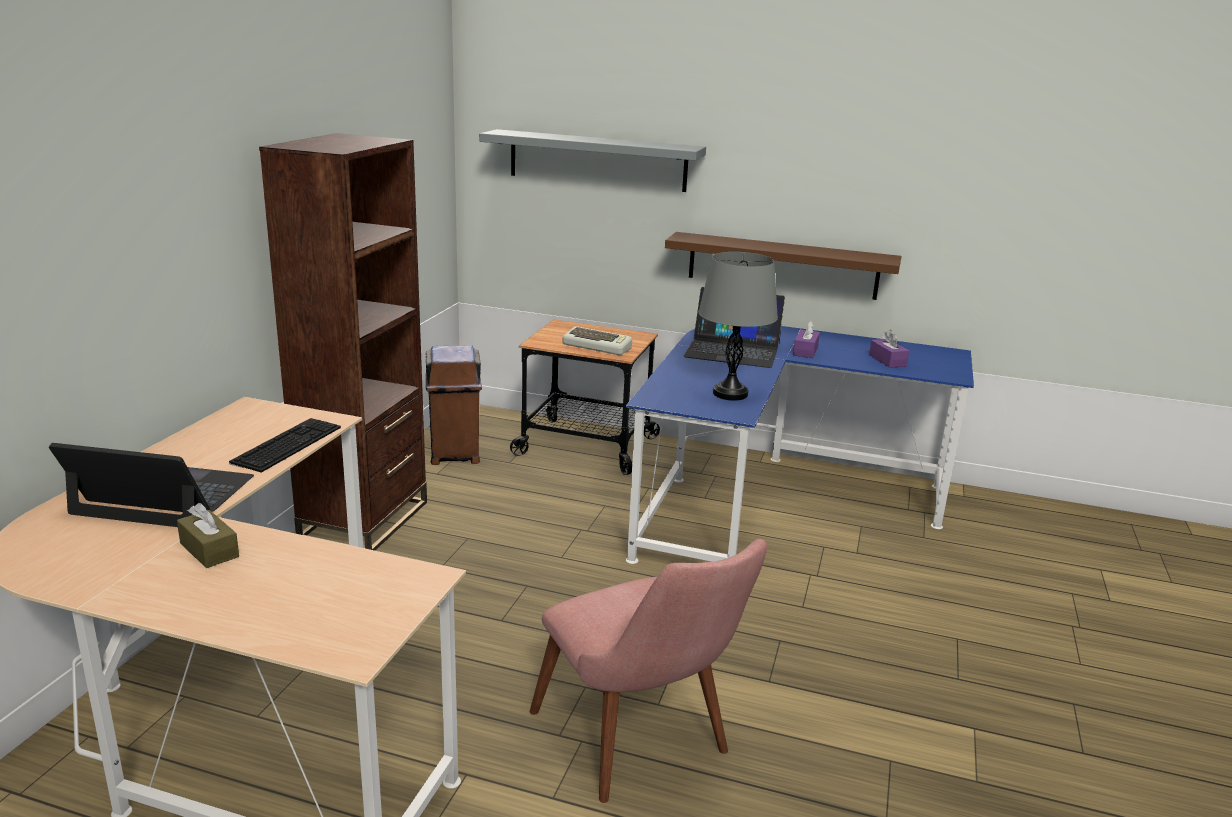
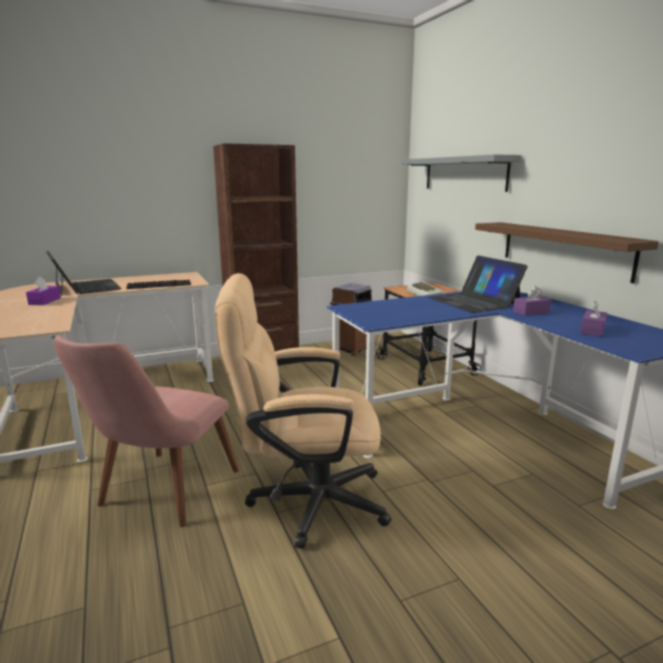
camera: 50 degrees right, 5 degrees down
(209, 550) = (45, 301): brown tissue box -> purple tissue box
(730, 394) = (401, 315): grey table lamp -> none
(769, 656) = (305, 501): none -> beige office chair

